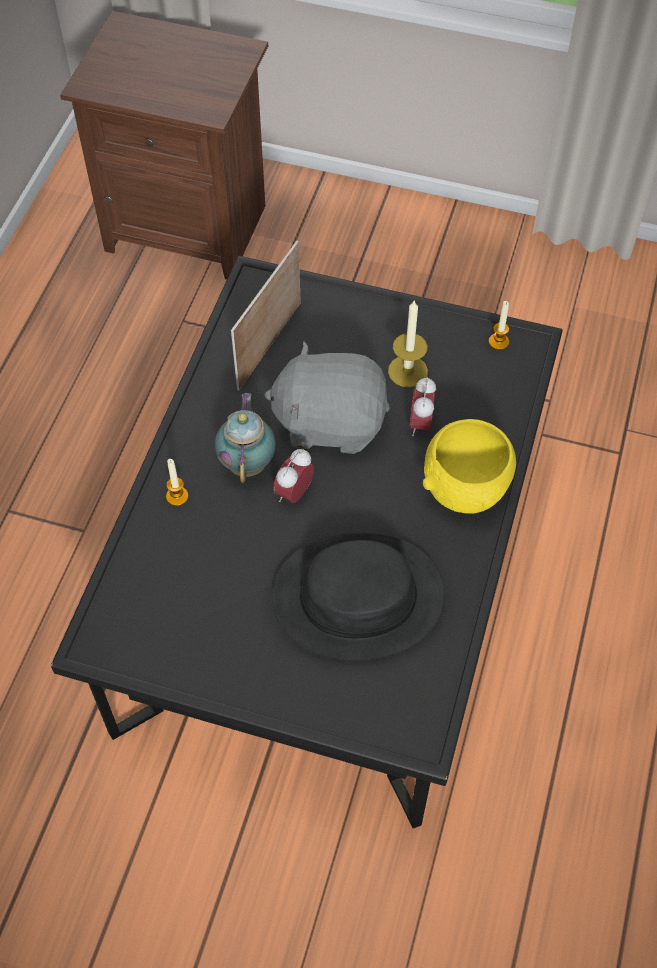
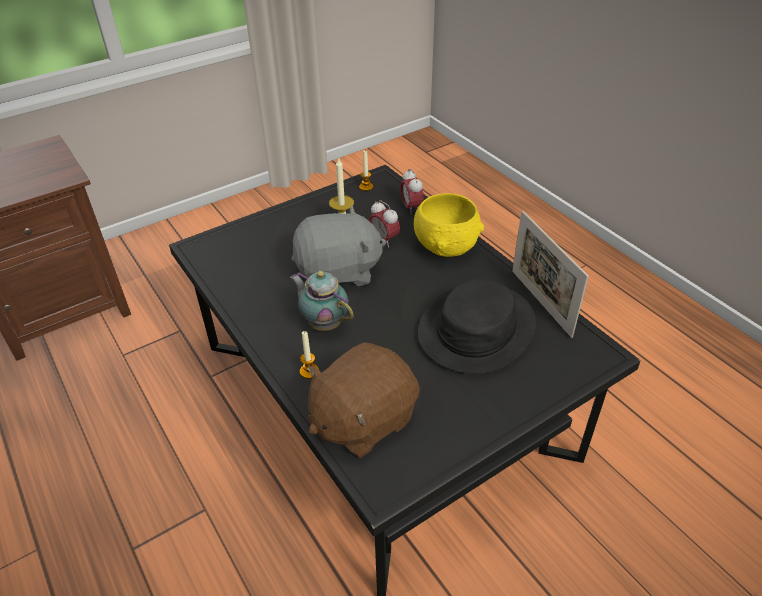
camera: 50 degrees left, 15 degrees down
(156, 579) = (362, 419): none -> brown plush toy
(269, 345) = (251, 267): picture frame -> picture frame (540, 302)
(294, 493) = (371, 315): alarm clock -> alarm clock (411, 207)
(330, 422) = (338, 273): grey plush toy -> grey plush toy turned 150 degrees counterclockwise

